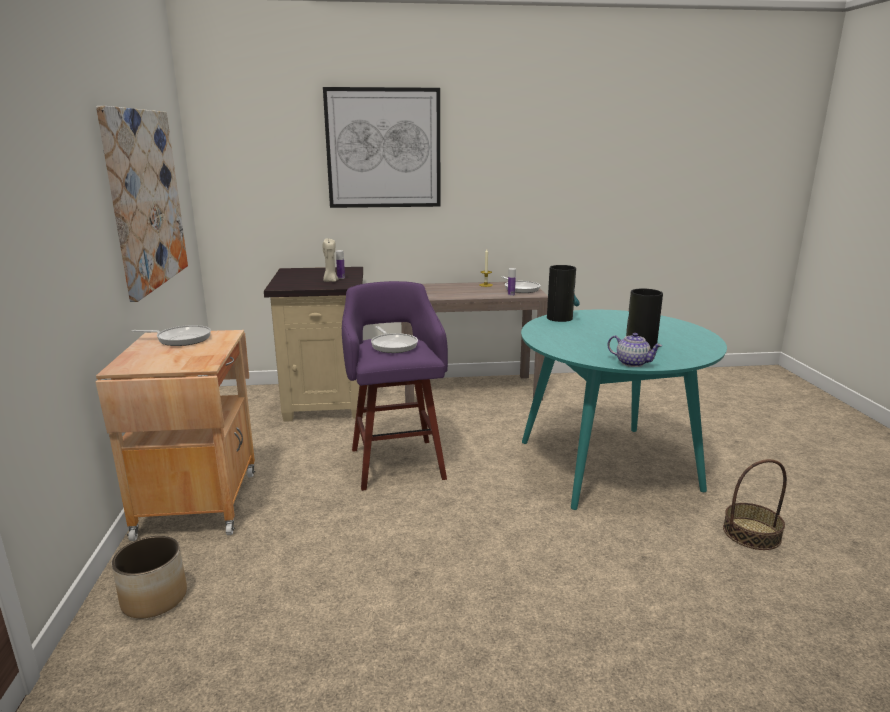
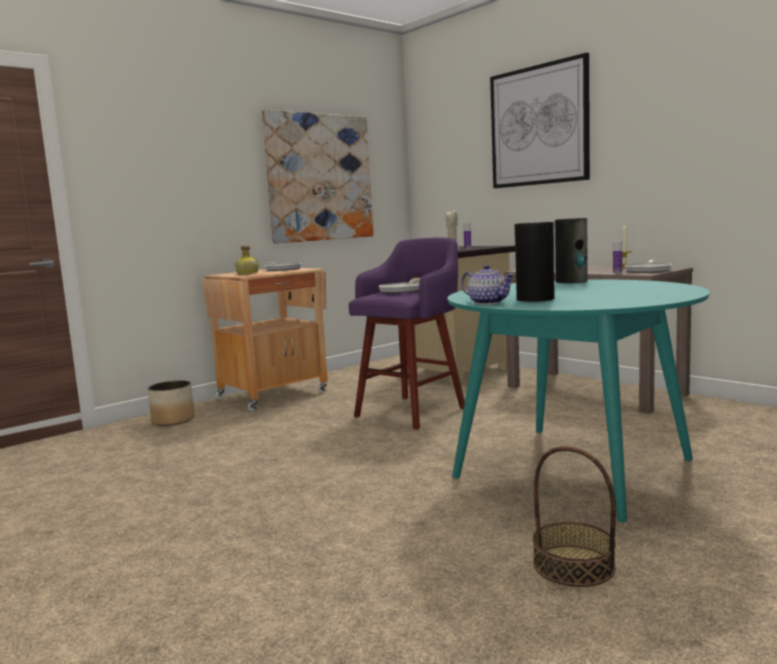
camera: 55 degrees right, 10 degrees down
(176, 359) = (247, 273): none -> bottle
(632, 363) = (487, 302): teapot -> teapot turned 45 degrees counterclockwise

